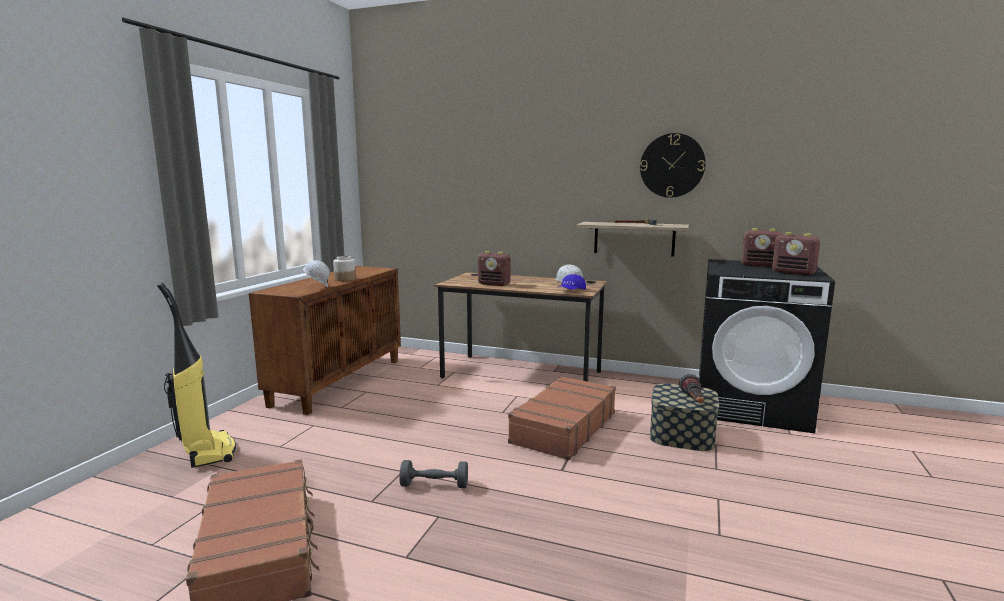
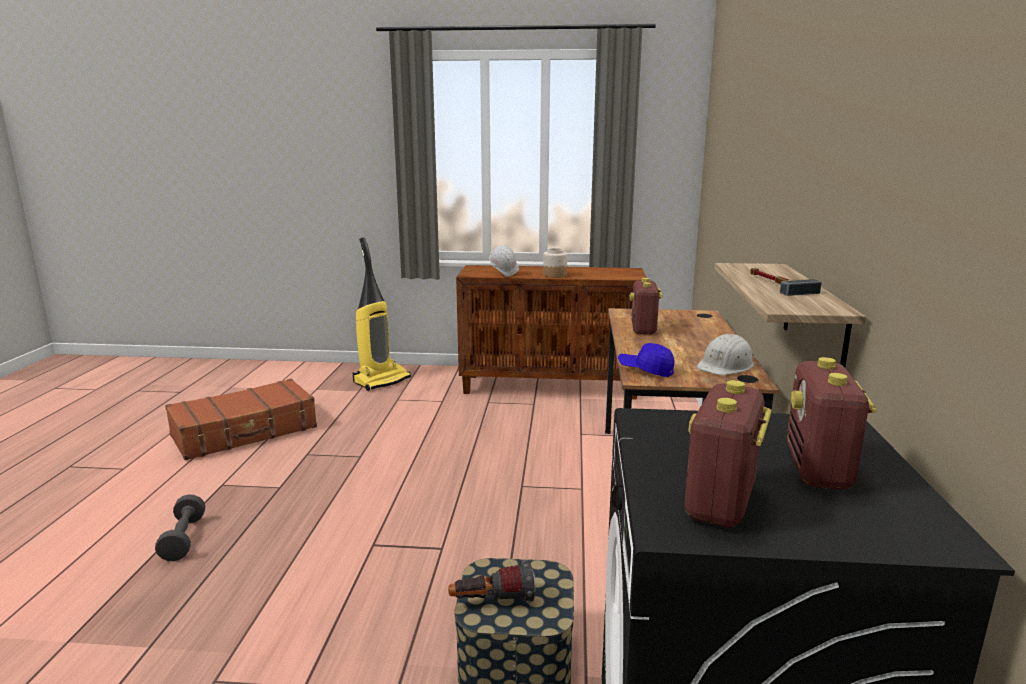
camera: 75 degrees right, 5 degrees up
(434, 485) = (334, 476): grey dumbbell -> grey dumbbell (183, 539)
(563, 428) = (492, 535): brown suitcase -> none
(672, 165) = (869, 161): wall clock -> none

